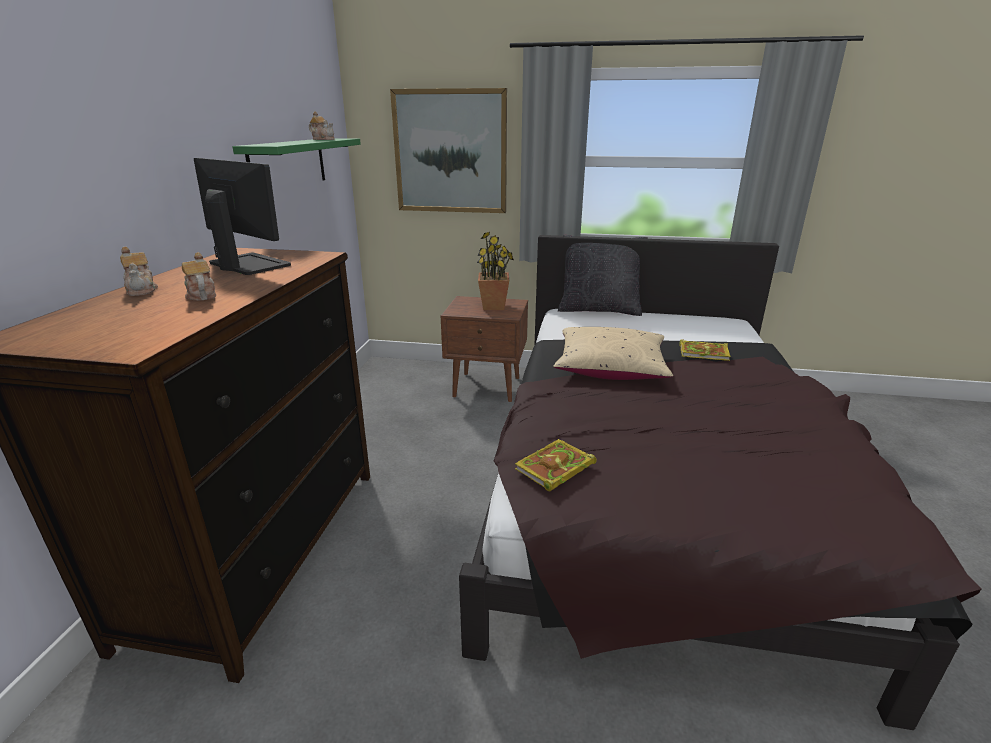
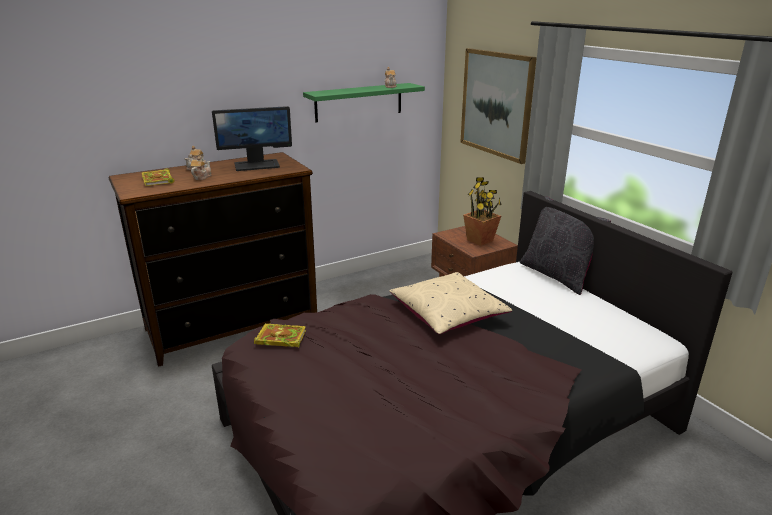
camera: 50 degrees right, 0 degrees up
(248, 264) = (257, 165): monitor -> monitor turned 75 degrees clockwise
(705, 353) = (534, 340): book -> book (158, 180)

